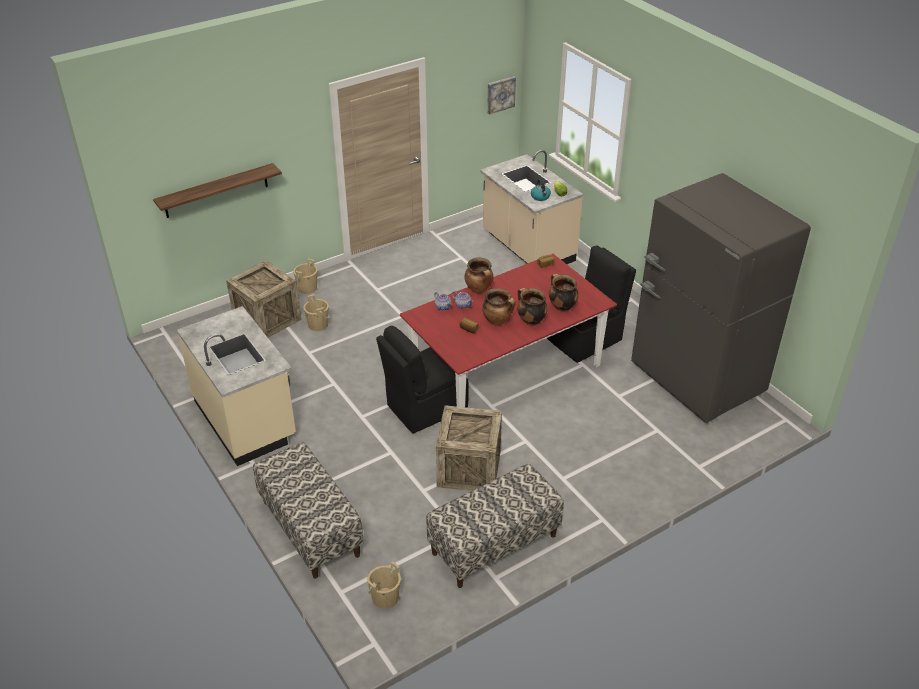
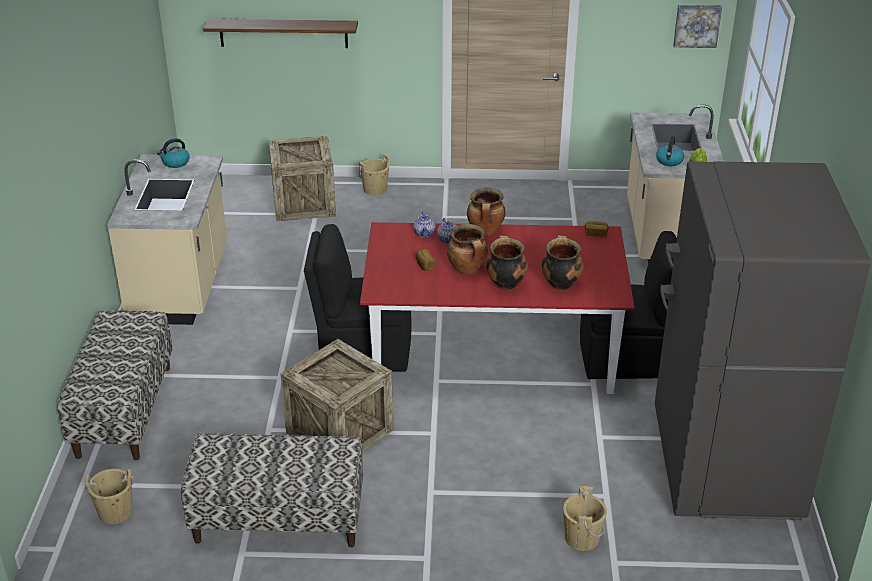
camera: 35 degrees right, 5 degrees down
(213, 325) = (175, 163): none -> kettle
(318, 325) = (346, 227): beige bucket -> beige bucket (582, 538)

